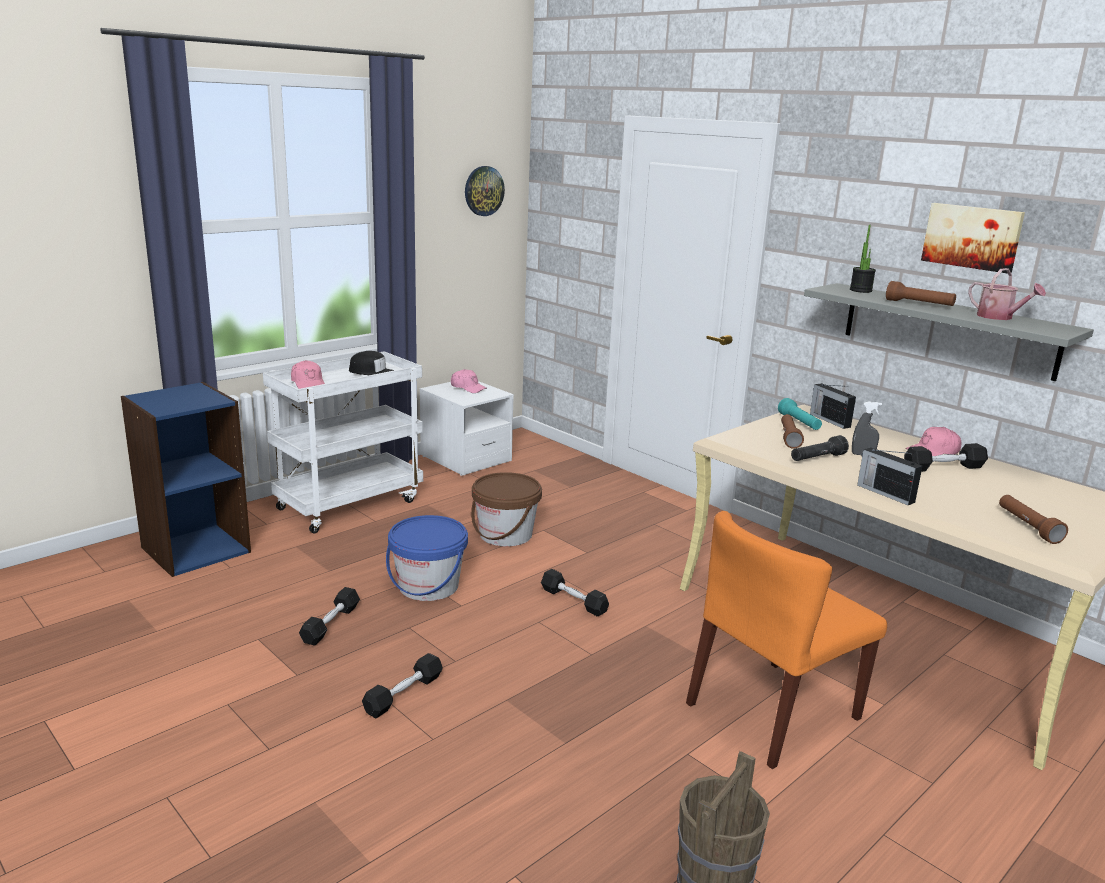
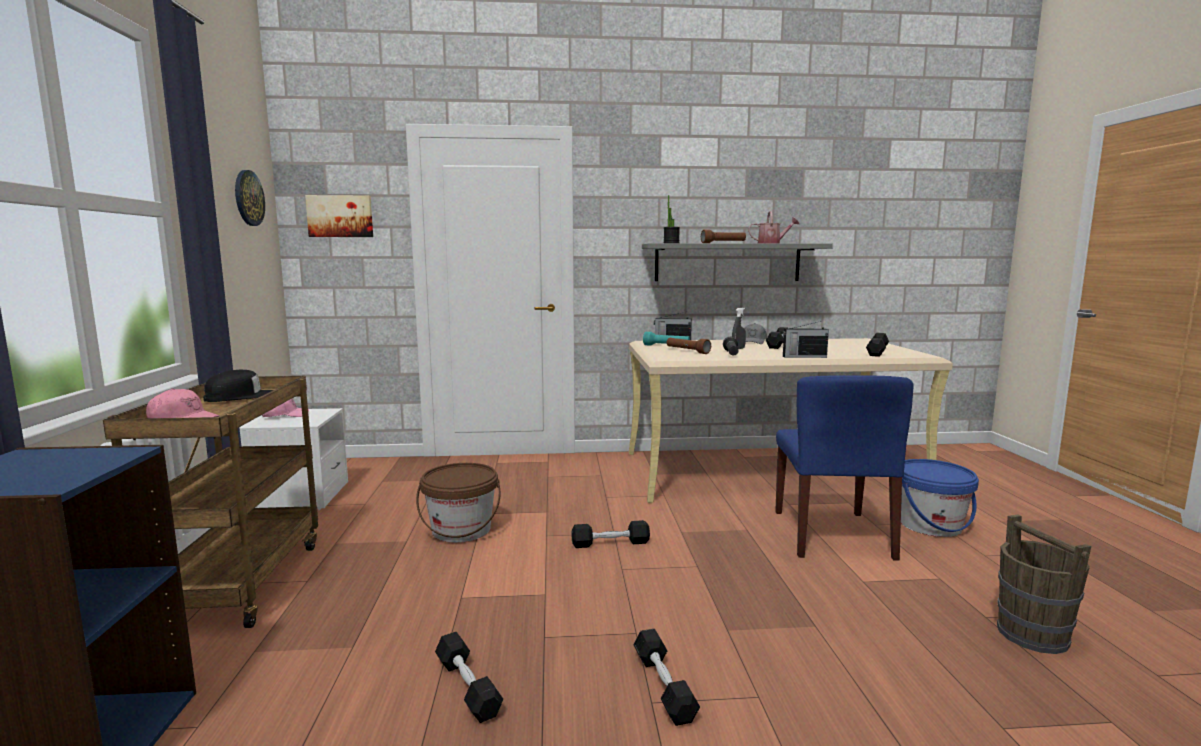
camera: 50 degrees left, 10 degrees down
(350, 504) = (239, 582): white cart -> brown cart
(428, 586) = (485, 598): blue bucket -> blue bucket (930, 525)
(772, 712) = (832, 534): orange chair -> blue chair
(933, 452) = (753, 342): pink cap -> grey cap
(972, 237) = (733, 197): picture -> picture (340, 216)
(1027, 526) = (877, 352): brown flashlight -> black dumbbell

